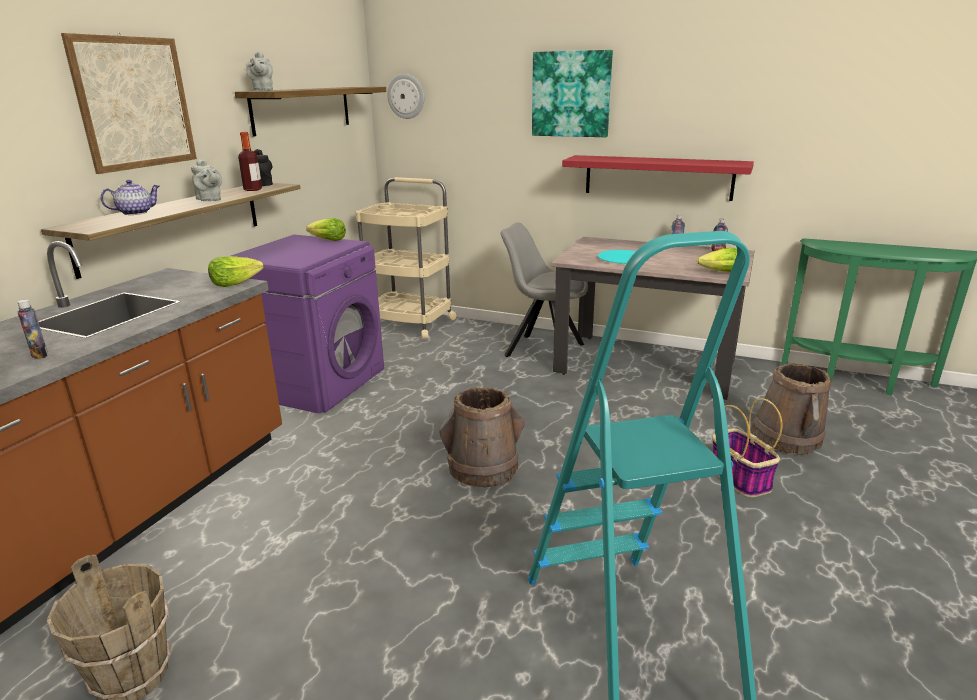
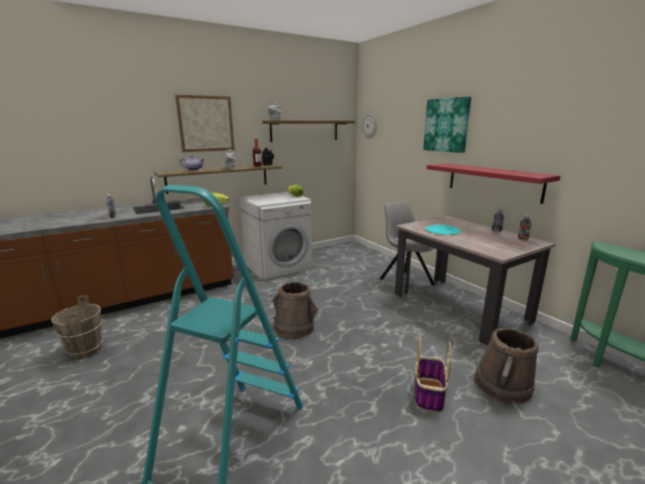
camera: 35 degrees right, 5 degrees down
(320, 382) = (280, 266): purple washing machine -> white washing machine
(409, 324) = (352, 251): beige cart -> none
(720, 272) = (494, 251): lettuce -> none

